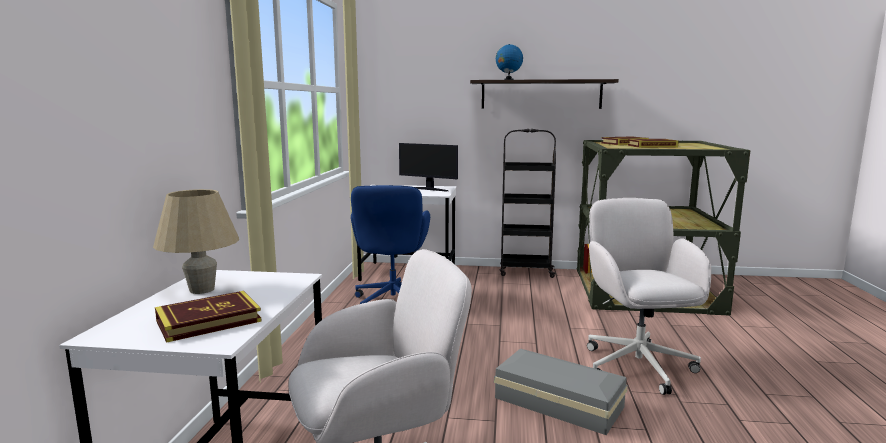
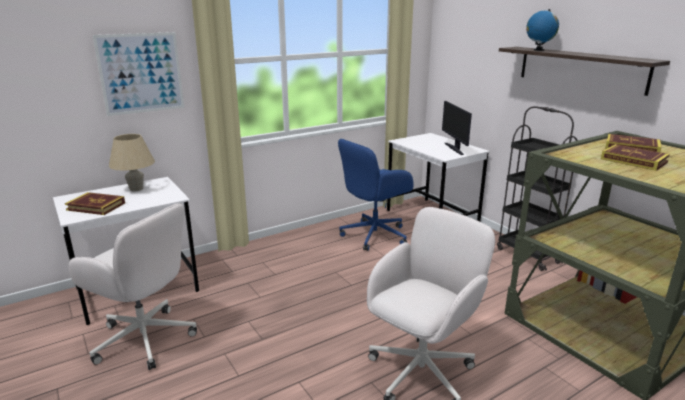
camera: 50 degrees right, 10 degrees up
(166, 87) = (141, 73): none -> picture
(557, 401) = (314, 353): grey storage box -> none

